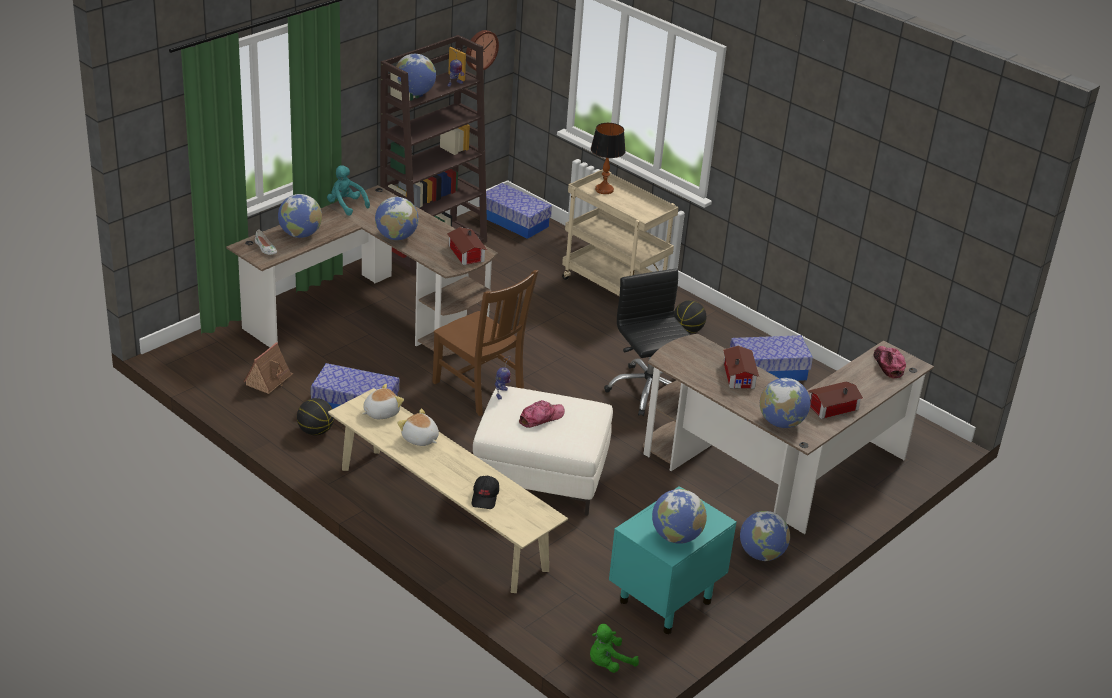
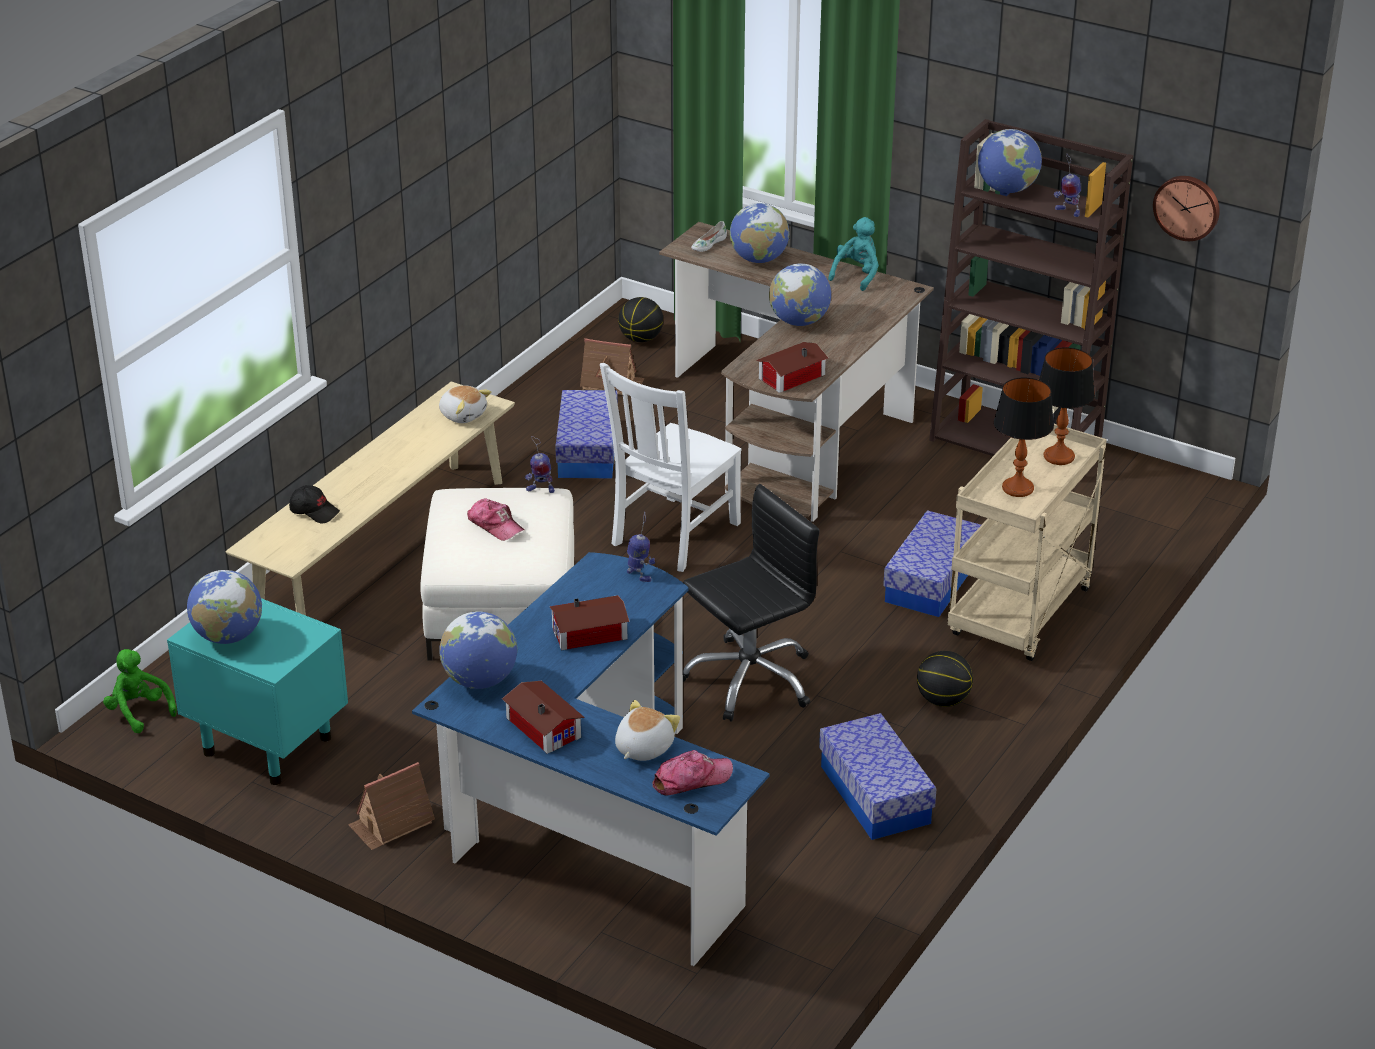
camera: 80 degrees right, 0 degrees up
(315, 431) = (520, 434): basketball -> basketball (640, 339)
(420, 439) = (418, 449): plush toy -> plush toy (642, 748)
(480, 389) = (673, 535): brown chair -> white chair
(485, 497) = (314, 511): black cap -> black cap turned 150 degrees counterclockwise
(514, 221) = (1149, 498): storage box -> storage box (931, 581)
(632, 208) = (1017, 488): none -> table lamp
(680, 347) = (639, 575): none -> toy robot
(761, 554) = (391, 823): globe -> toy house
(774, 475) = (589, 822): brown desk -> blue desk

